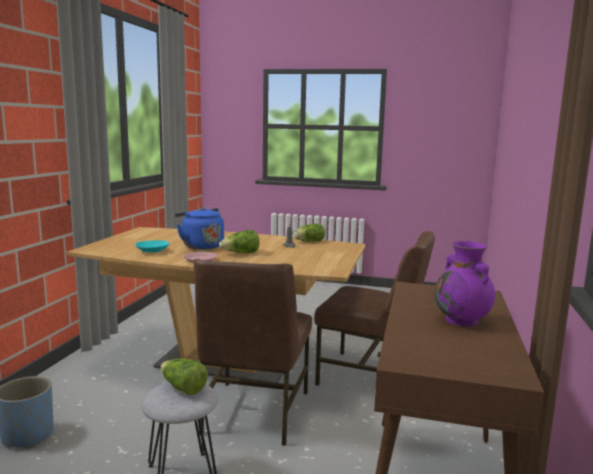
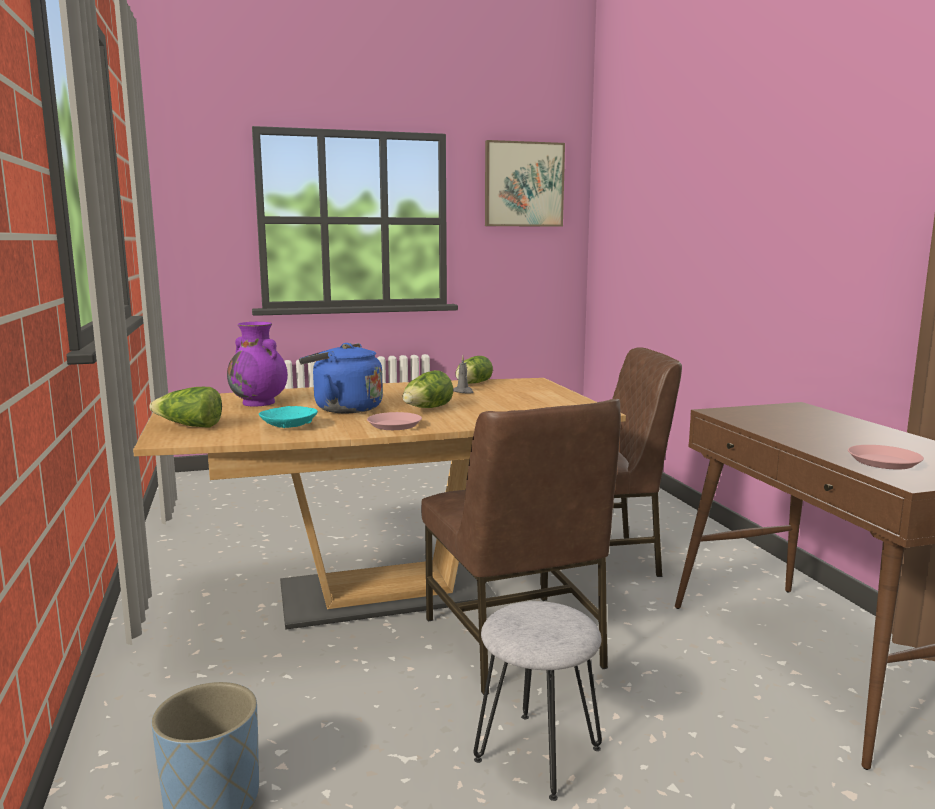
camera: 30 degrees left, 0 degrees up
(183, 388) = (533, 614): lettuce -> lettuce (189, 426)
(423, 345) = (883, 462): none -> pink plate
(444, 103) = (523, 184): none -> picture
(462, 321) = (850, 434): purple vase -> purple vase (259, 403)

